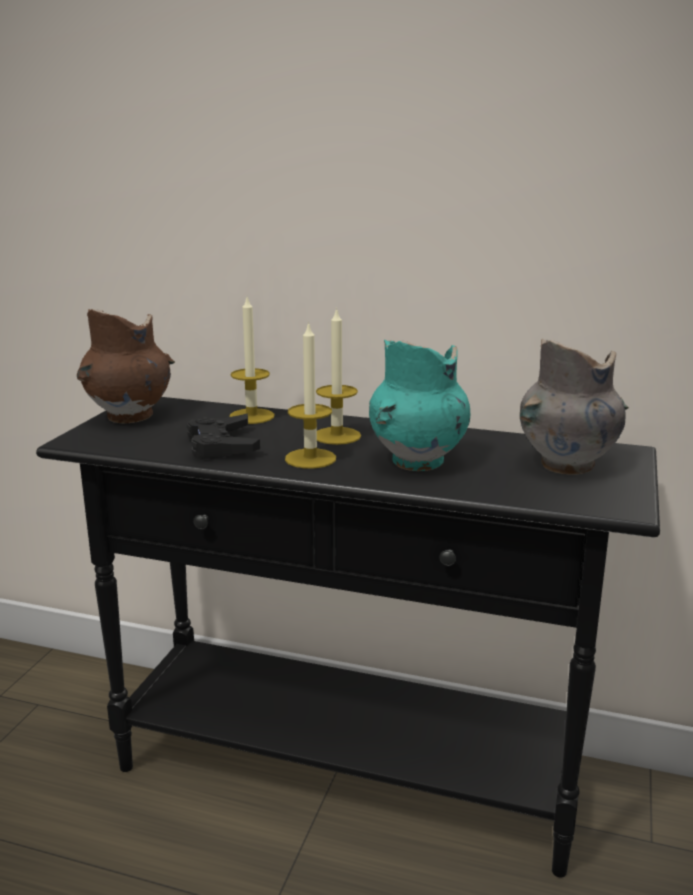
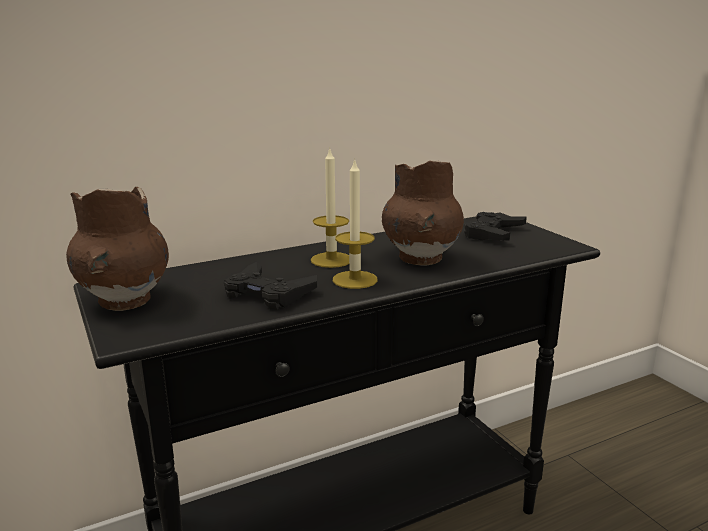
camera: 45 degrees left, 0 degrees up
(251, 416) = (234, 267): candle -> none
(418, 461) = (420, 258): turquoise vase -> brown vase
(568, 465) = (493, 233): grey vase -> black game controller

